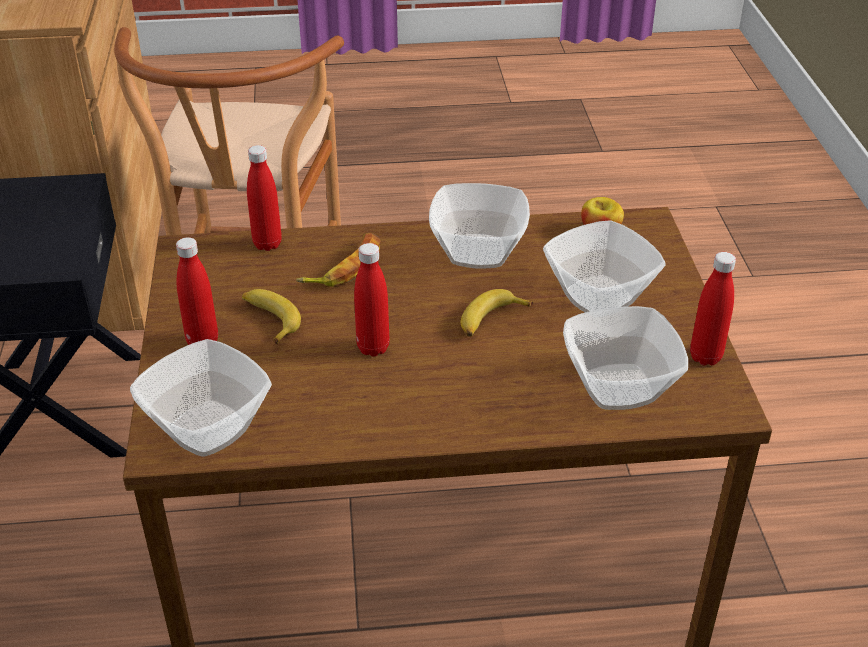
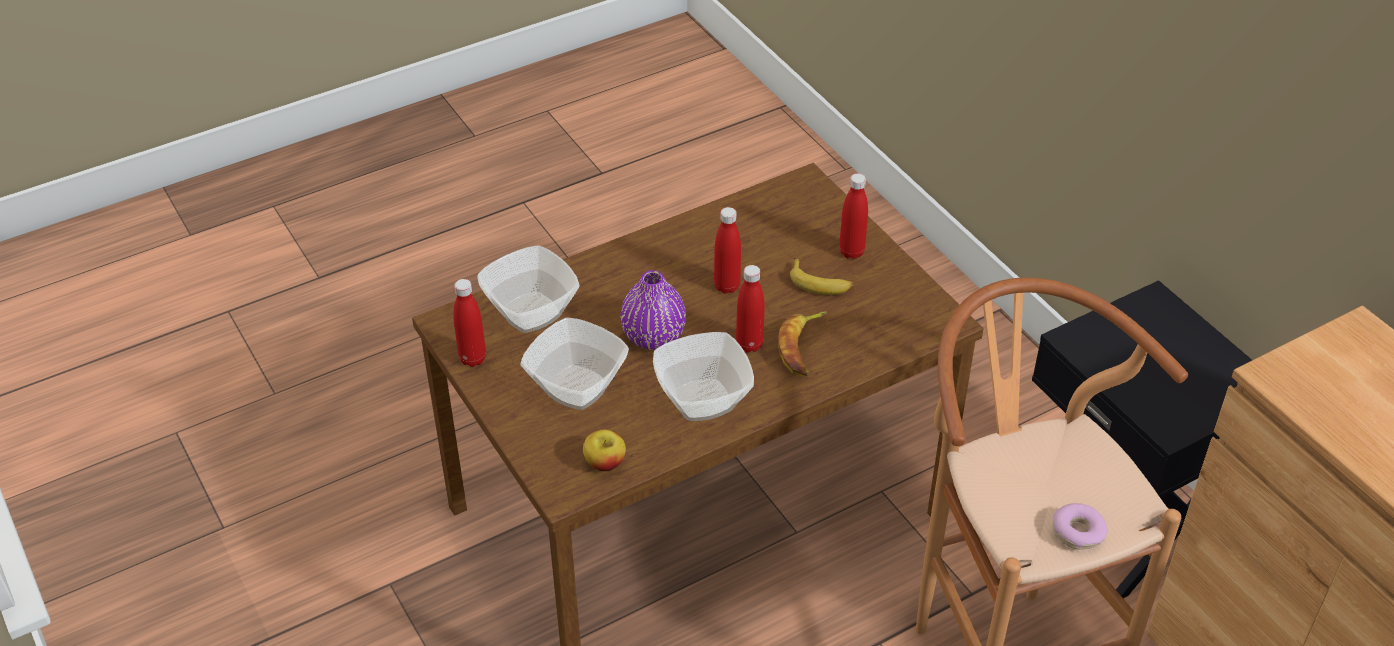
camera: 155 degrees right, 5 degrees up
(208, 430) = (789, 199): bowl -> none
(253, 113) = (1077, 532): none -> donut
(267, 244) = (886, 348): red bottle -> red bottle (749, 345)
(490, 320) = (653, 337): banana -> purple vase

